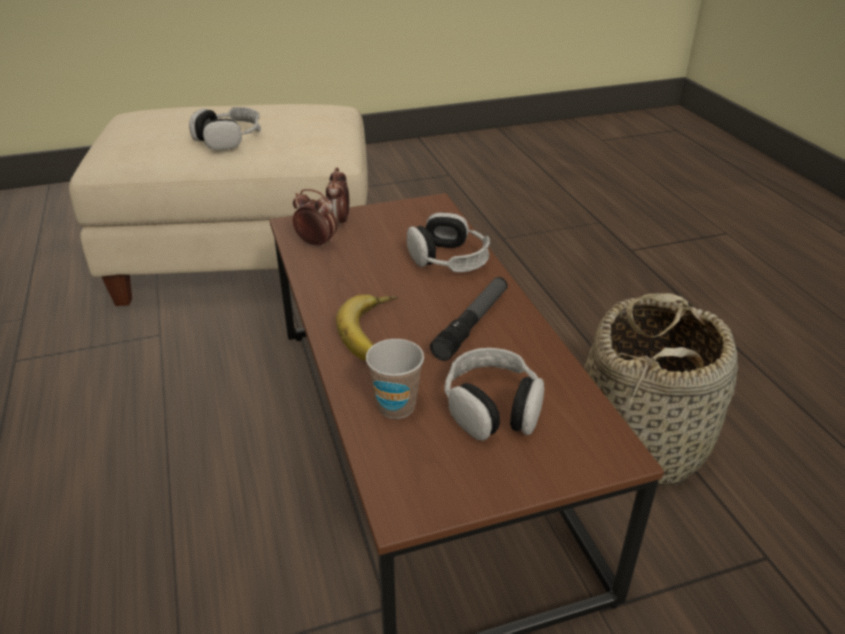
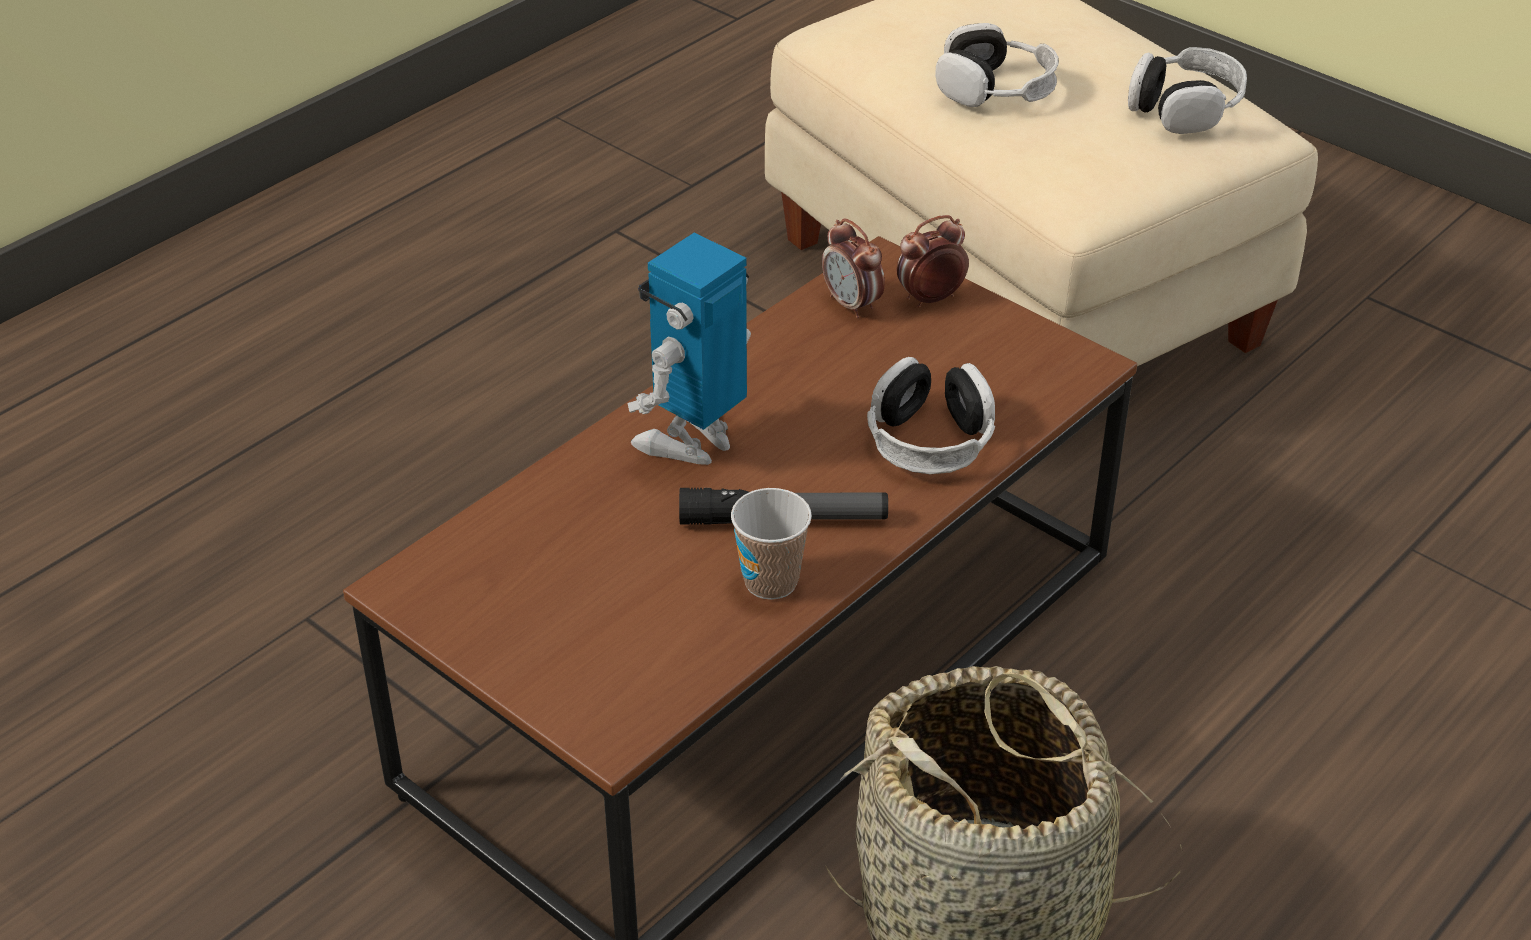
camera: 60 degrees right, 5 degrees up
(316, 244) = (852, 305): alarm clock -> alarm clock turned 150 degrees clockwise
(375, 332) = (693, 442): banana -> toy robot
(396, 406) = (563, 517): cup -> cup (771, 581)
(493, 407) = (620, 598): headphones -> headphones (1184, 107)

